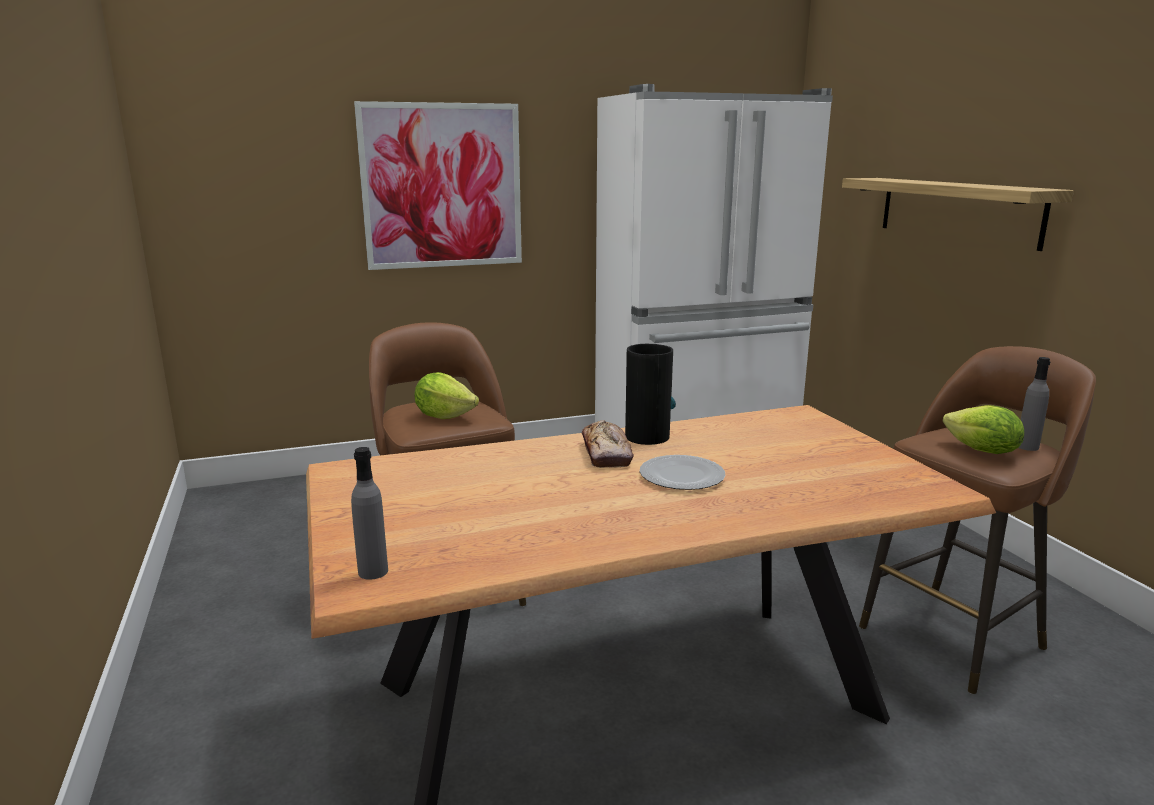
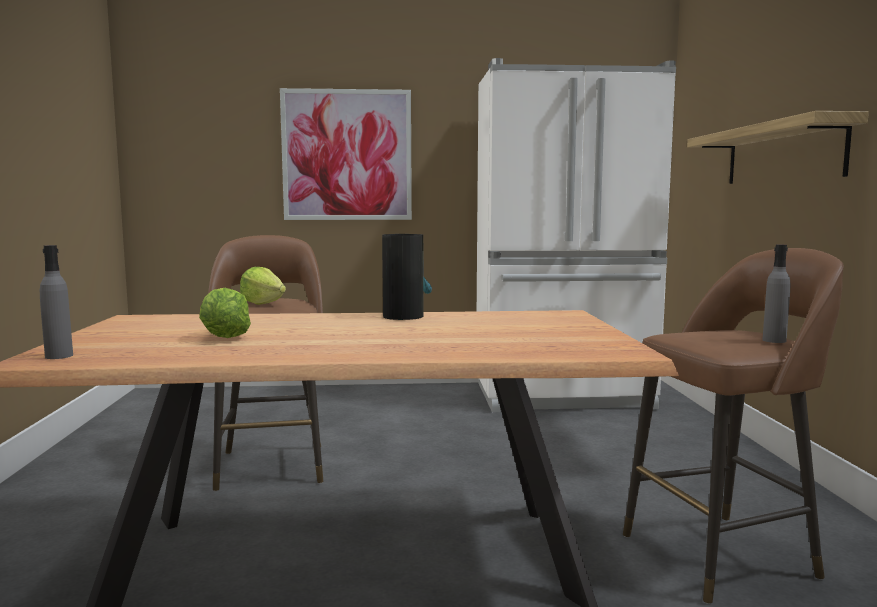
camera: 15 degrees right, 10 degrees down
(606, 454) = (351, 321): bread -> none
(683, 476) = (394, 334): plate -> none
(982, 451) = (718, 340): lettuce -> lettuce (224, 337)

